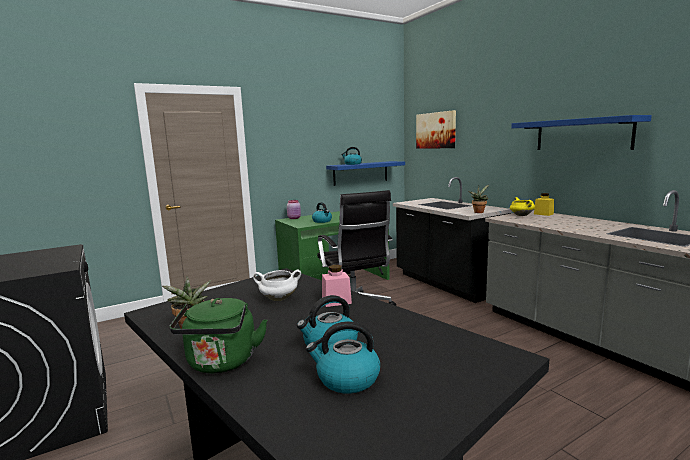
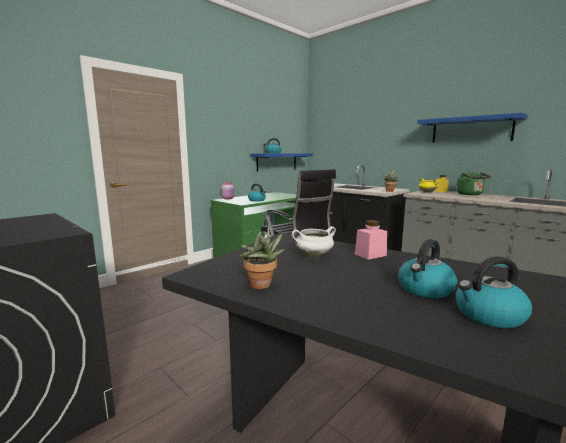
camera: 15 degrees left, 0 degrees up
(221, 363) = (345, 314): green kettle -> green kettle (470, 194)
(436, 130) = (339, 128): picture -> none

